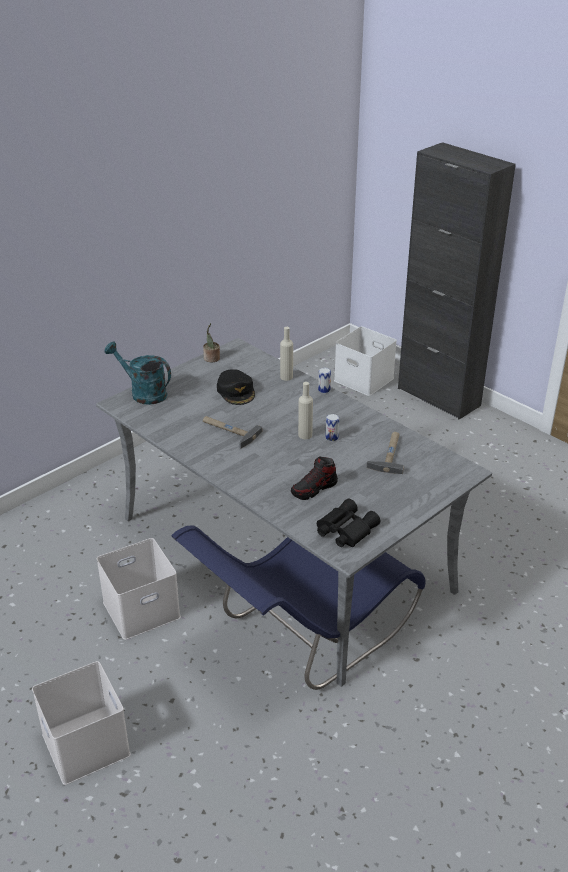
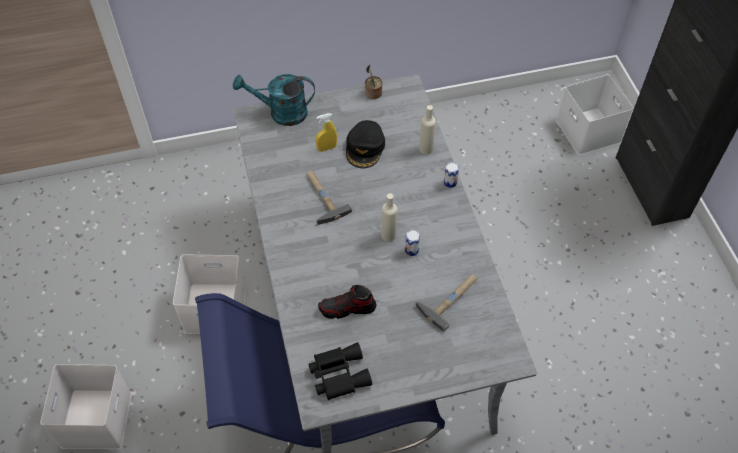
camera: 30 degrees right, 20 degrees up
(143, 393) = (281, 113): turquoise watering can -> turquoise watering can turned 60 degrees counterclockwise
(204, 401) = (326, 148): none -> yellow spray bottle

